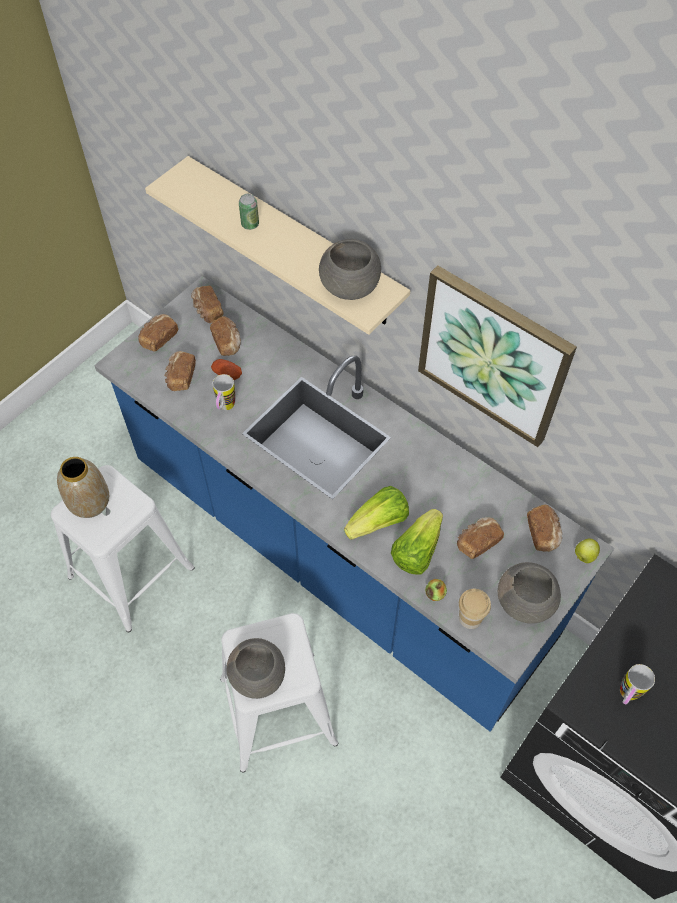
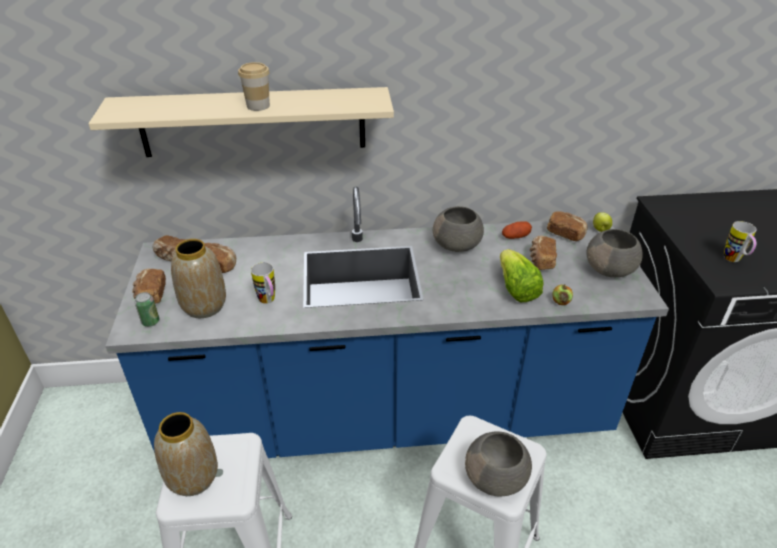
camera: 45 degrees left, 20 degrees down
(180, 377) = (203, 306): bread -> vase
(227, 374) = (242, 282): potato -> potato (515, 237)
(250, 224) = (218, 105): can -> can (150, 322)
(350, 287) = (346, 100): grey bowl -> grey bowl (457, 245)
(378, 522) = (471, 291): lettuce -> none
(470, 617) = (597, 298): cup -> cup (258, 106)
(493, 356) = (476, 102): picture -> none

